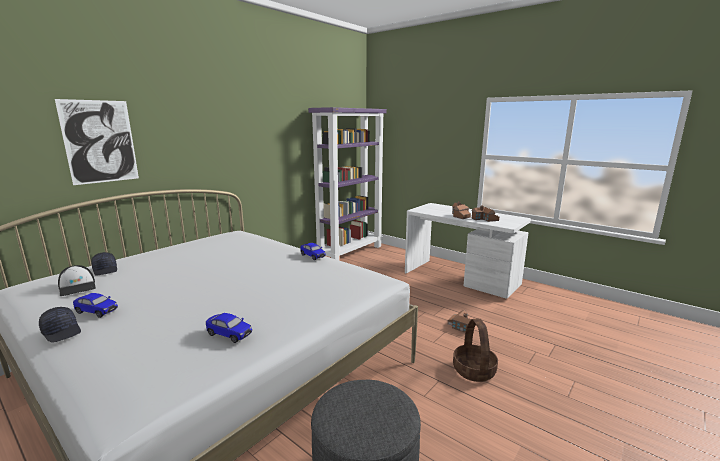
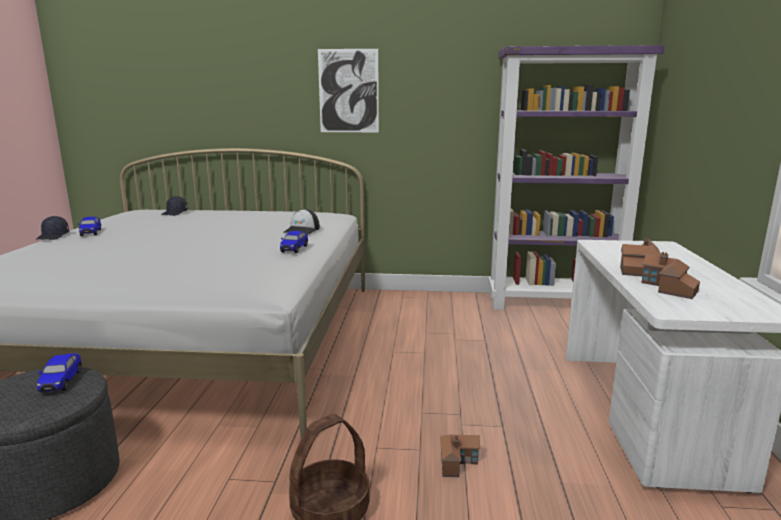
camera: 55 degrees right, 0 degrees up
(78, 287) = (134, 218): cap -> cap (302, 230)
(100, 142) = (218, 93): picture -> picture (348, 91)
(229, 334) = (59, 270): toy car -> toy car (61, 382)

